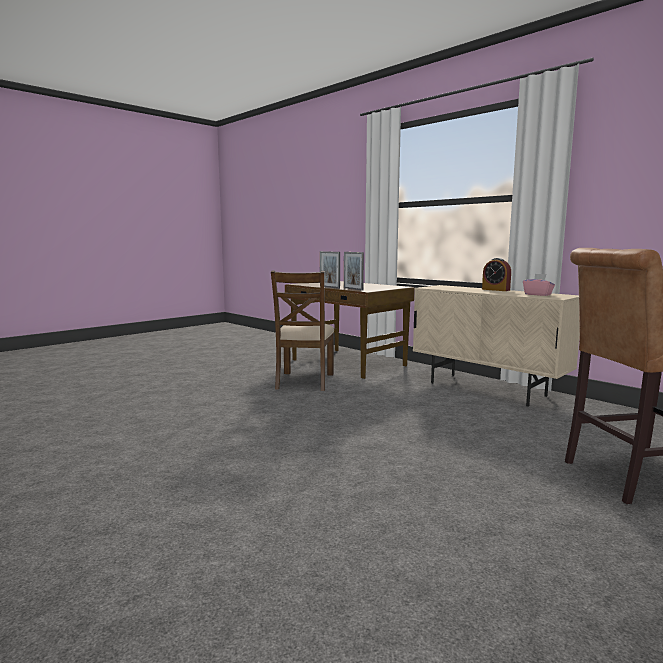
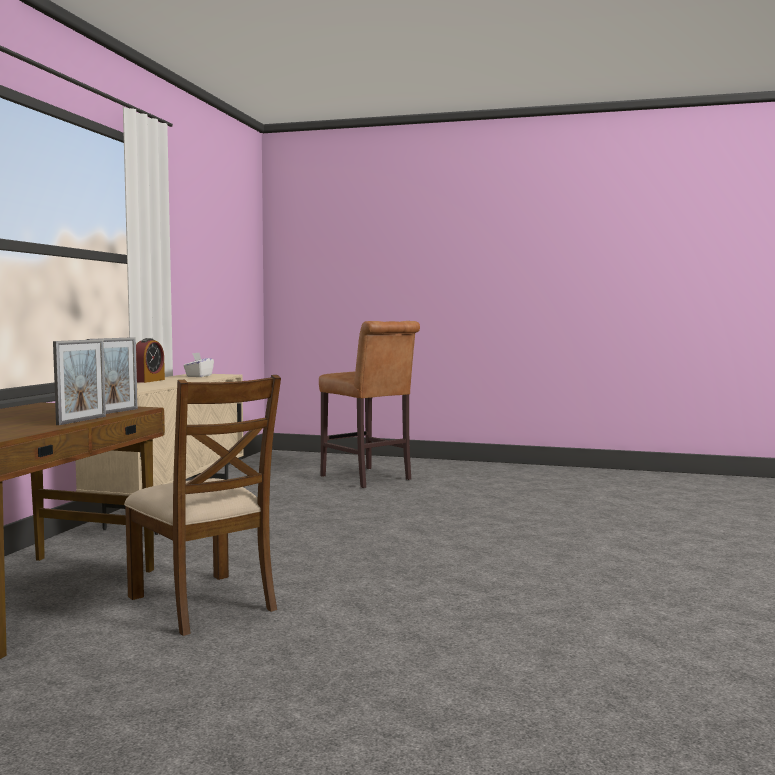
camera: 120 degrees left, 5 degrees down
(304, 381) = (203, 603): brown chair -> brown chair turned 75 degrees clockwise
(538, 294) = (198, 376): pink tissue box -> white tissue box

